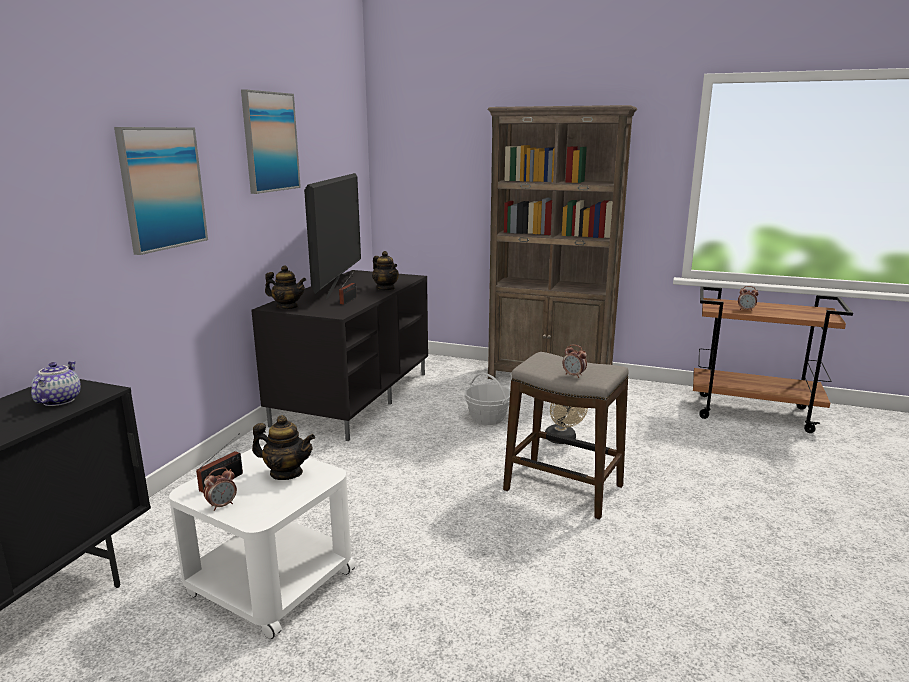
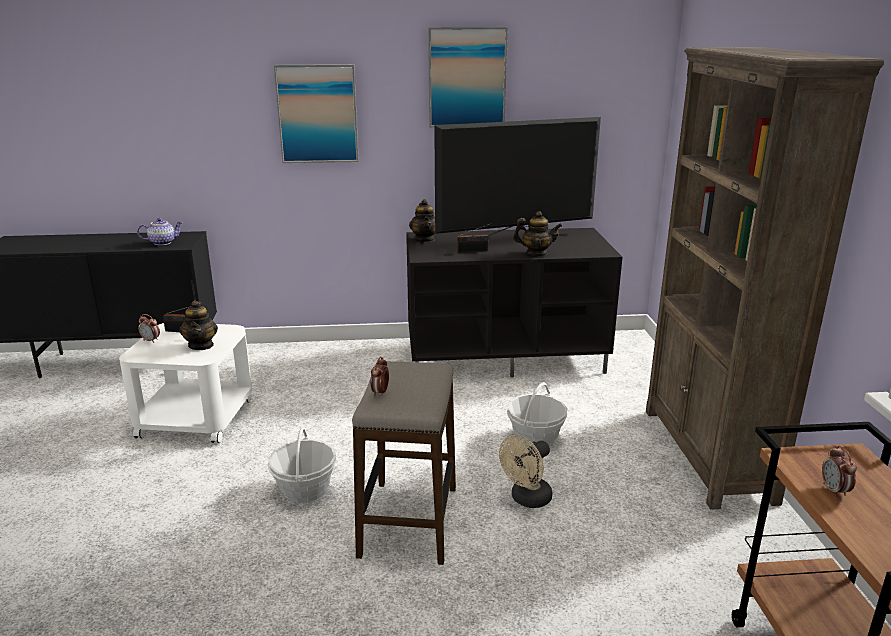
camera: 65 degrees right, 5 degrees up
(386, 289) = (536, 253): teapot -> teapot turned 105 degrees counterclockwise
(484, 528) = (305, 489): none -> basket

